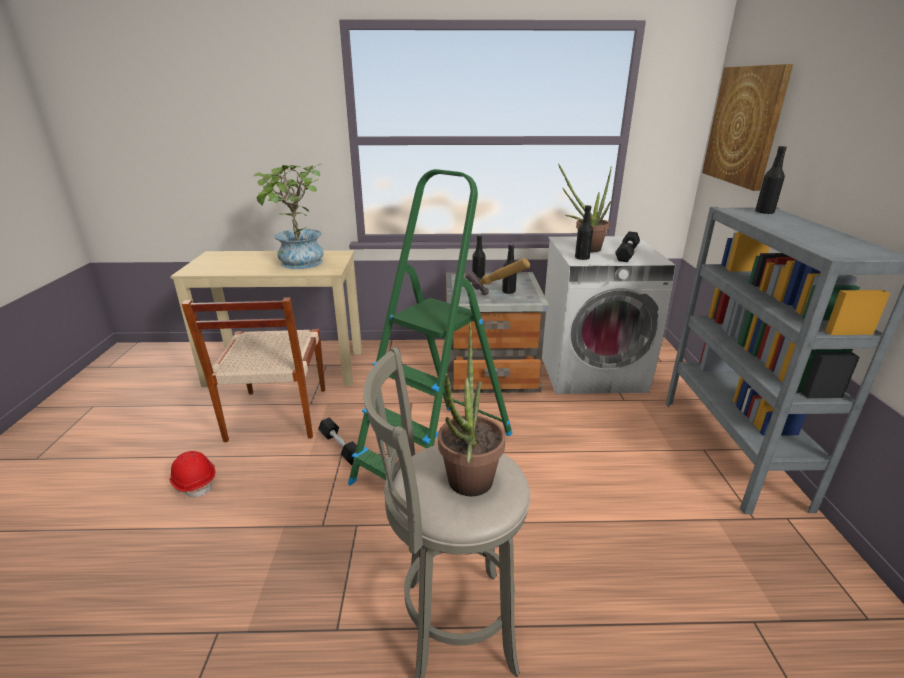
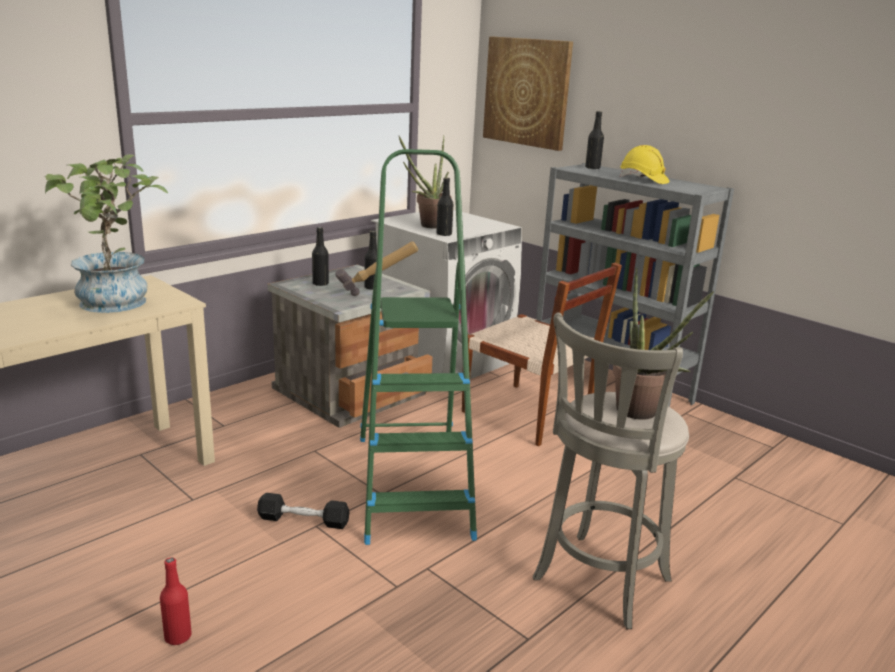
camera: 45 degrees left, 5 degrees down
(195, 482) = (178, 637): red hard hat -> red bottle
(277, 416) = (170, 530): chair -> chair (529, 415)
(626, 254) = (470, 224): black dumbbell -> none
(796, 232) = (643, 180): none -> yellow hard hat

